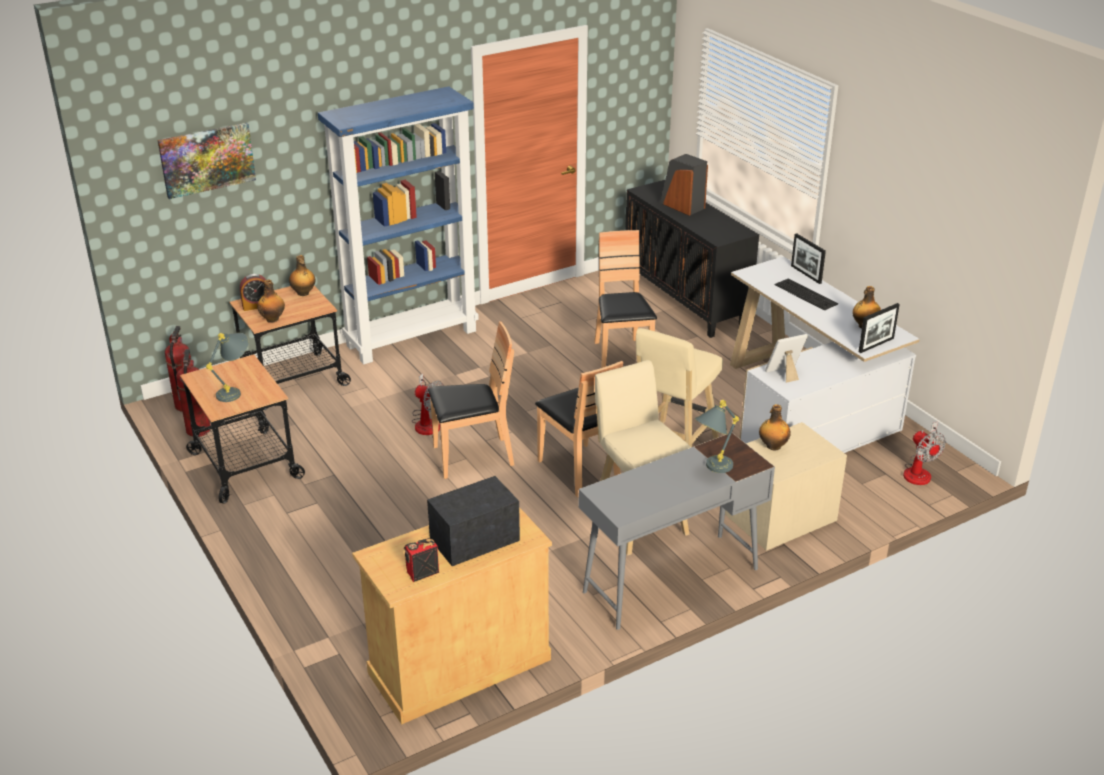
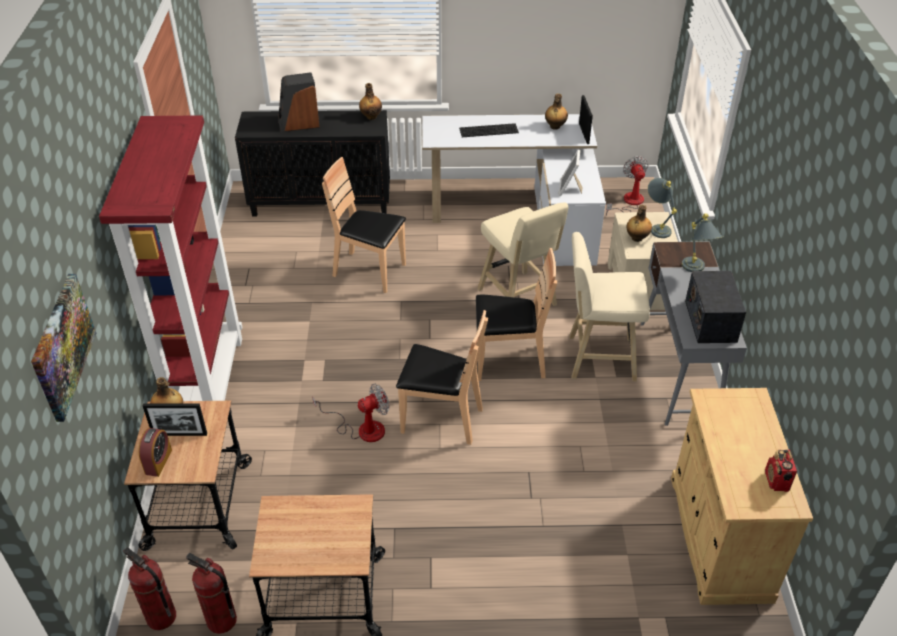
camera: 60 degrees left, 10 degrees up
(235, 391) = (327, 534): grey table lamp -> grey table lamp (657, 227)
(273, 319) = (201, 457): bottle -> bottle (371, 117)
(412, 337) = (208, 385): blue bookcase -> red bookcase
(472, 457) = (441, 419): brown chair -> brown chair turned 90 degrees clockwise
(475, 539) = (743, 431): radio -> radio (710, 321)
(806, 274) = (460, 118): picture frame -> picture frame (179, 434)
(919, 471) = (629, 202): fan -> fan turned 105 degrees counterclockwise

